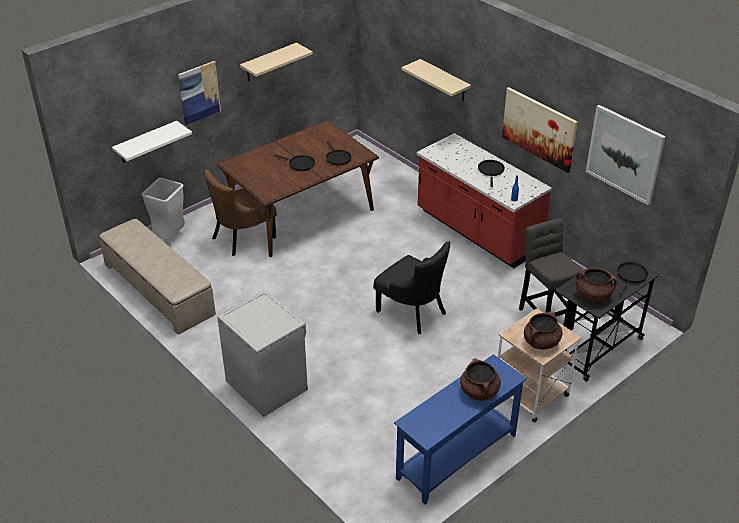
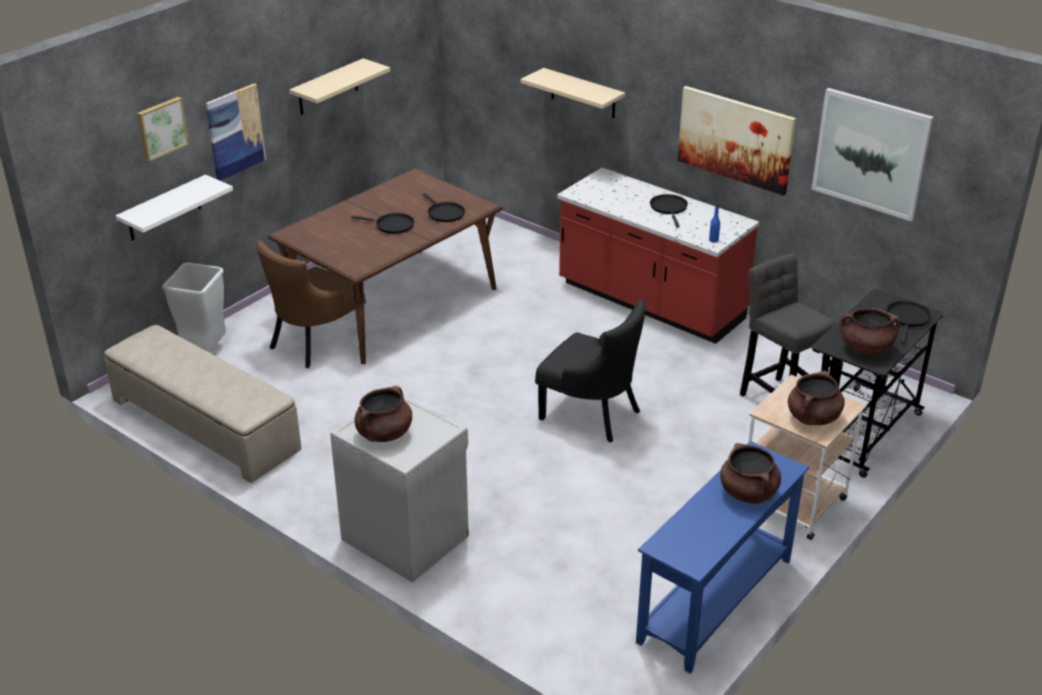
camera: 10 degrees left, 5 degrees down
(146, 91) = (161, 128): none -> picture
(251, 321) = (384, 434): none -> brown cooking pot

